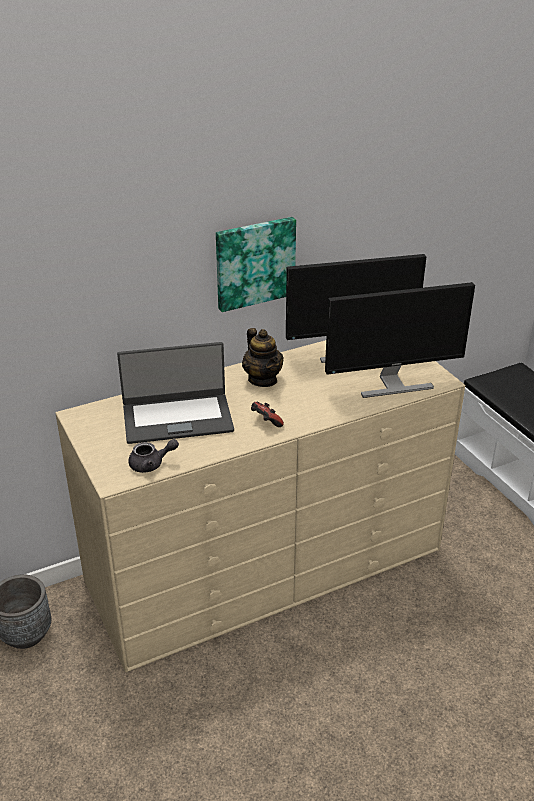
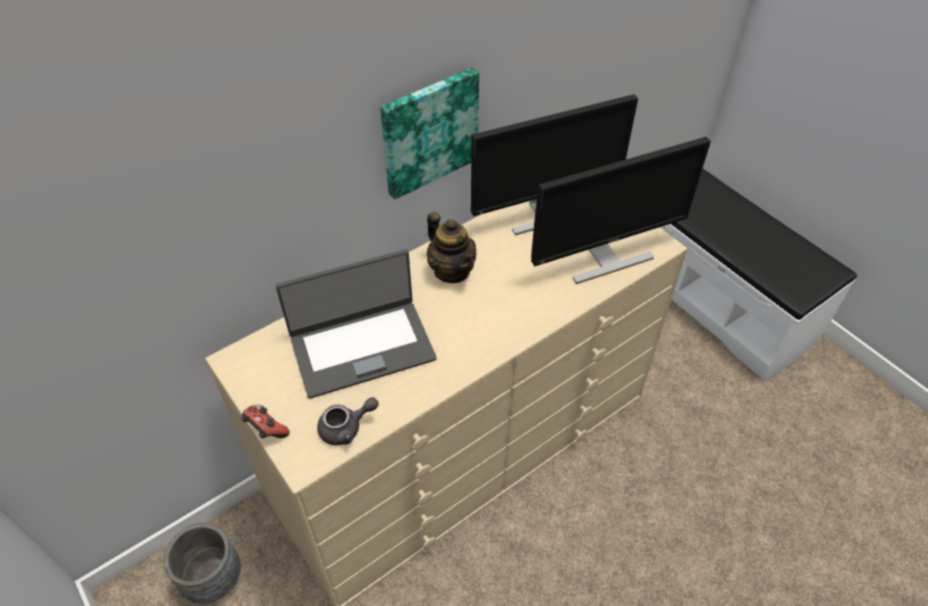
camera: 10 degrees left, 15 degrees up
(265, 422) = (471, 339): game controller -> game controller (266, 430)

